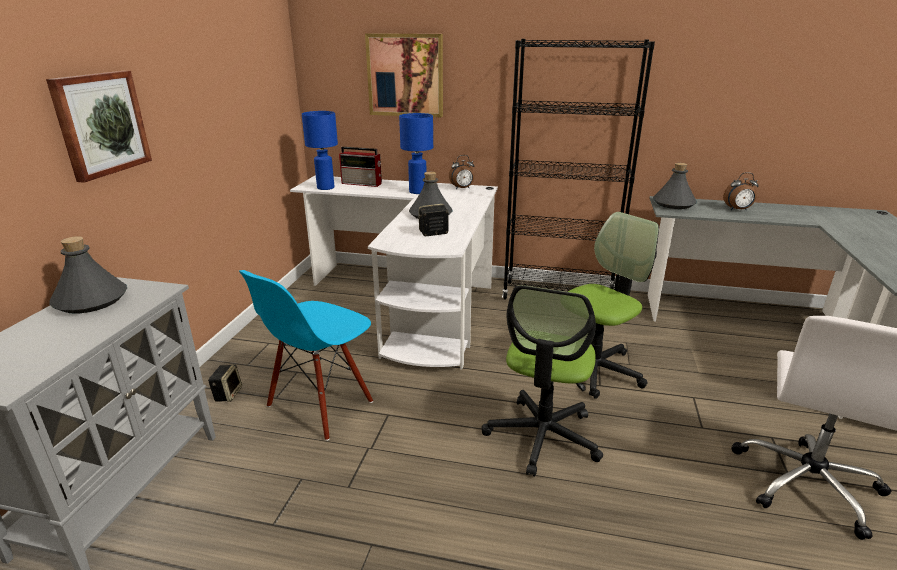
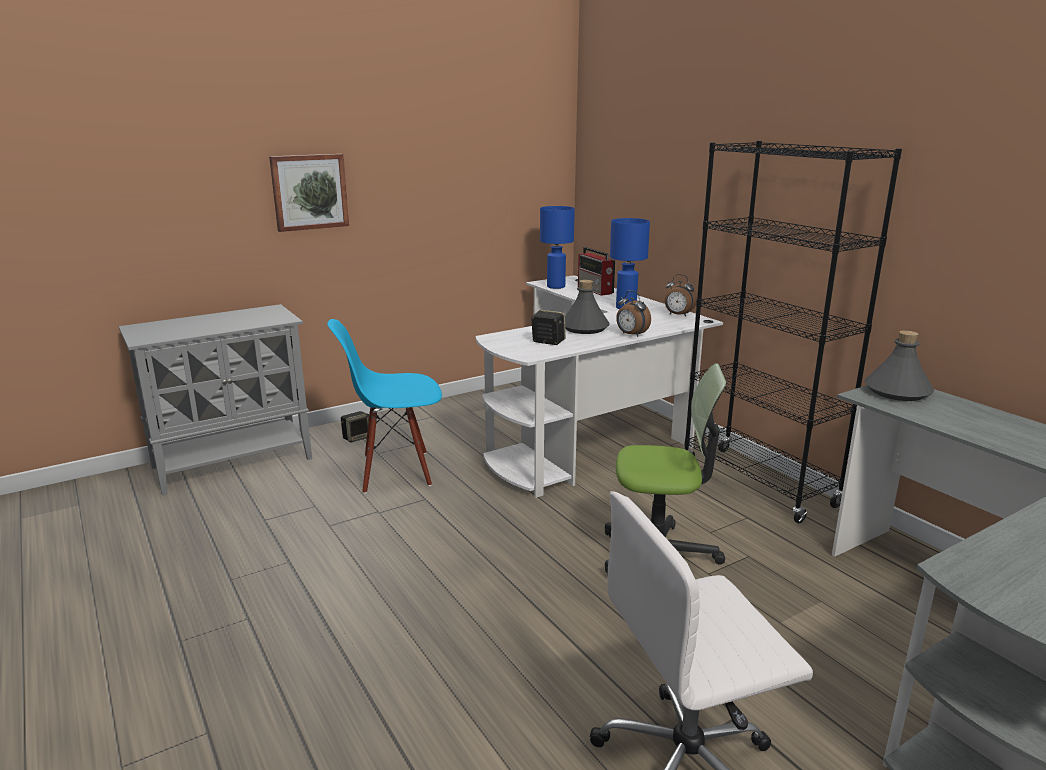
camera: 45 degrees right, 5 degrees down
(91, 300) = (247, 314): grey bottle -> none
(405, 75) = (655, 176): picture -> none
(542, 436) = (506, 575): office chair -> none
(738, 209) = (986, 424): alarm clock -> alarm clock (631, 335)

